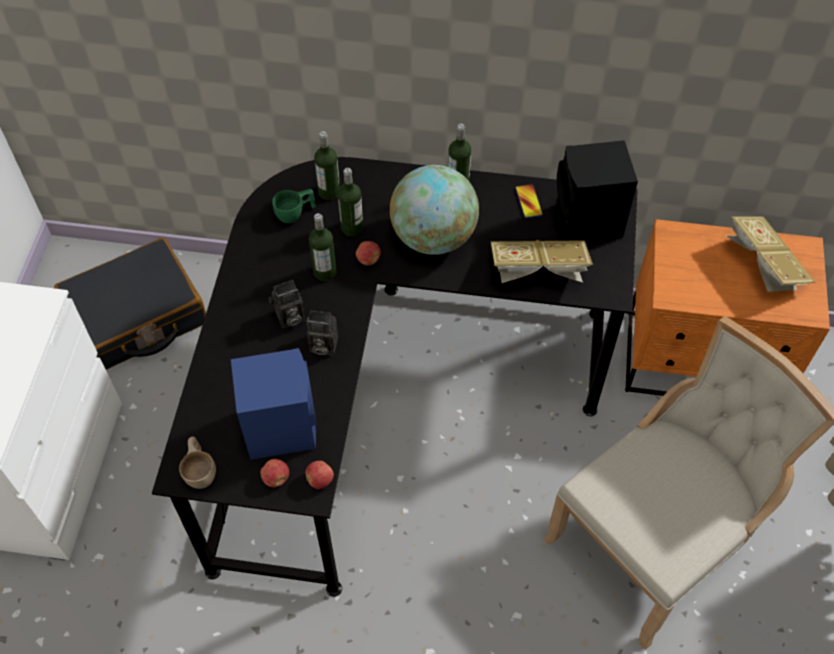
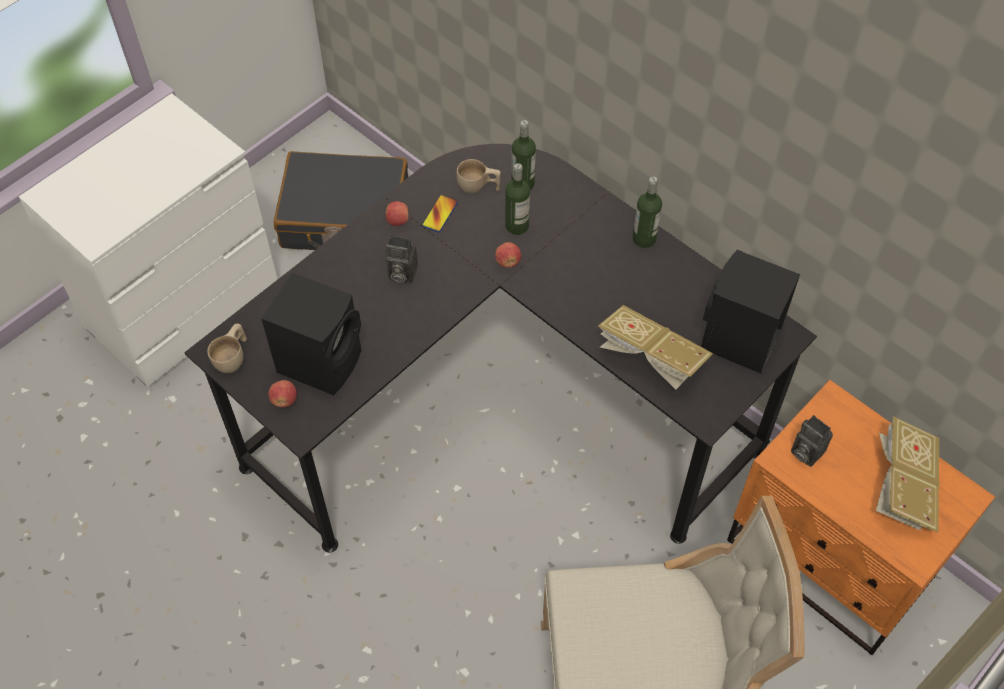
camera: 35 degrees right, 0 degrees up
(280, 426) = (322, 359): blue speaker -> black speaker
(295, 213) = (478, 187): green cup -> beige cup
(320, 480) = (316, 423): apple -> apple (397, 221)
(322, 345) = (408, 313): camera -> camera (805, 452)
(324, 271) = (462, 251): bottle -> none
(433, 237) = (581, 274): globe -> none
(528, 201) = (697, 290): phone -> phone (440, 214)

